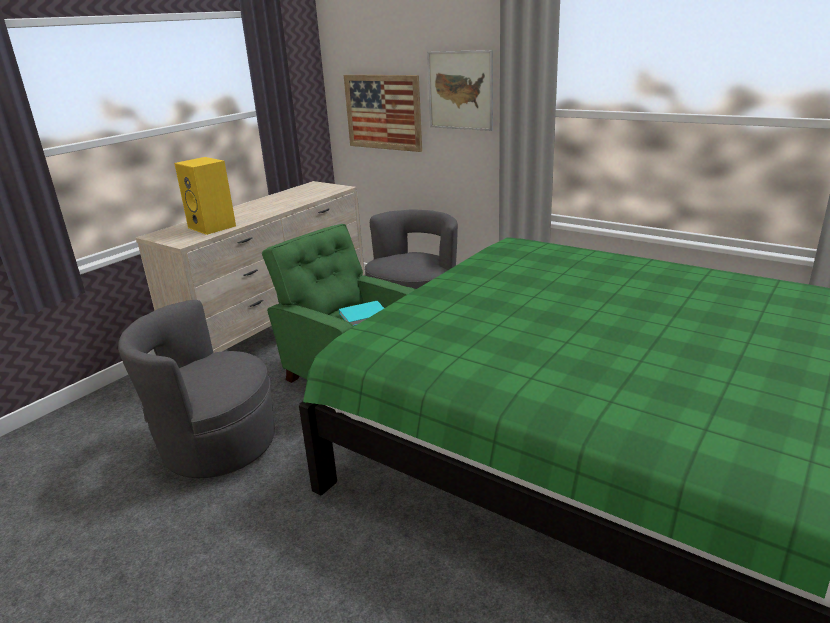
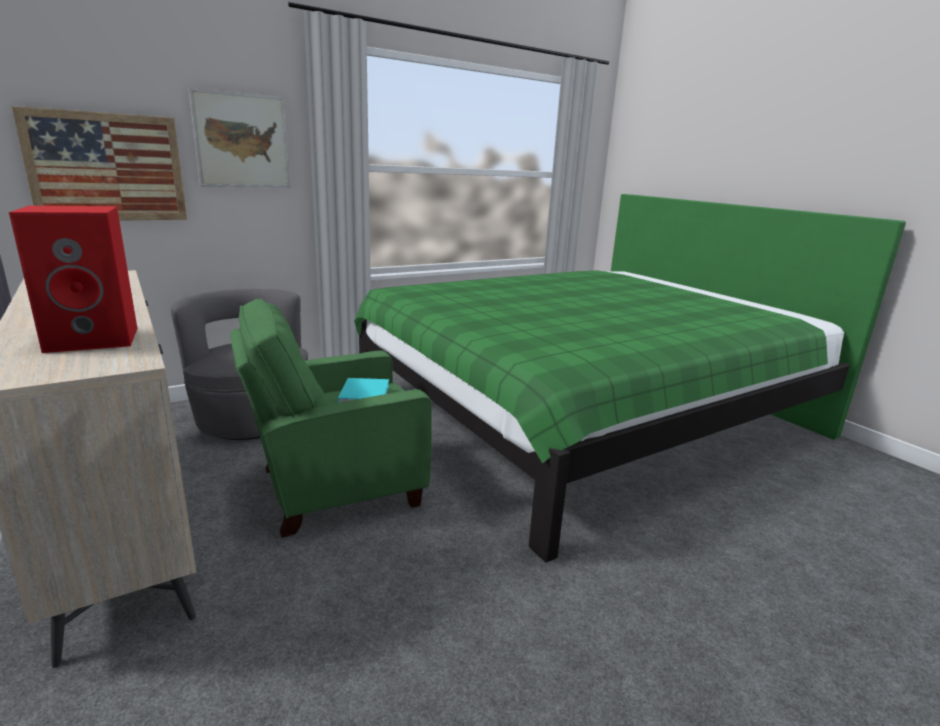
camera: 70 degrees left, 5 degrees down
(213, 227) = (96, 339): yellow speaker -> red speaker
(216, 445) = (385, 634): grey armchair -> none

